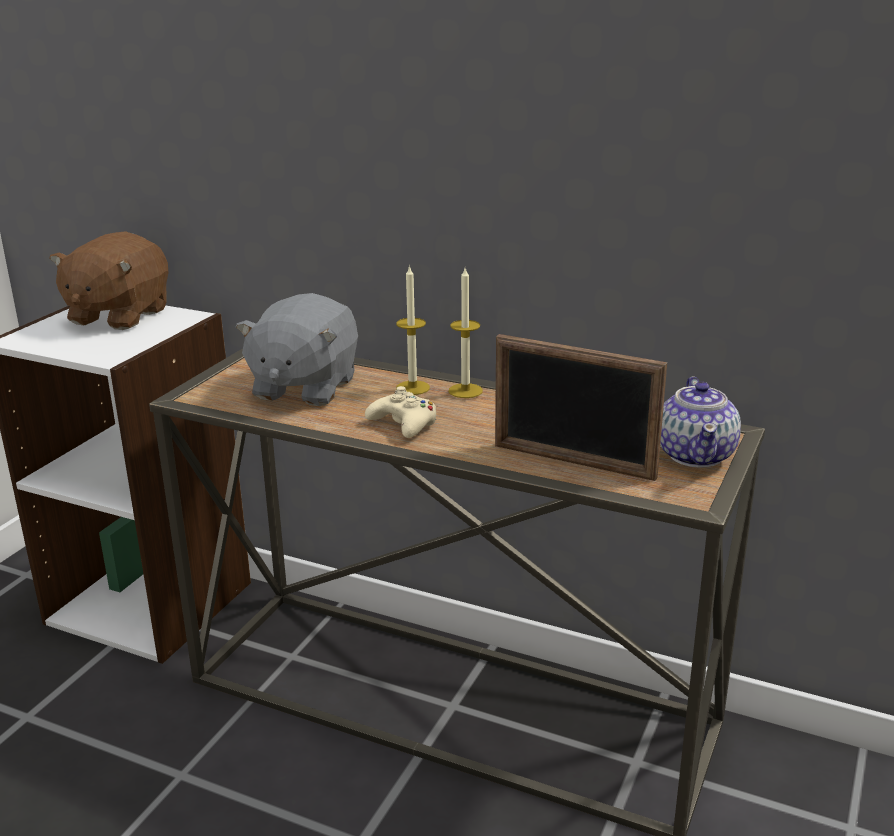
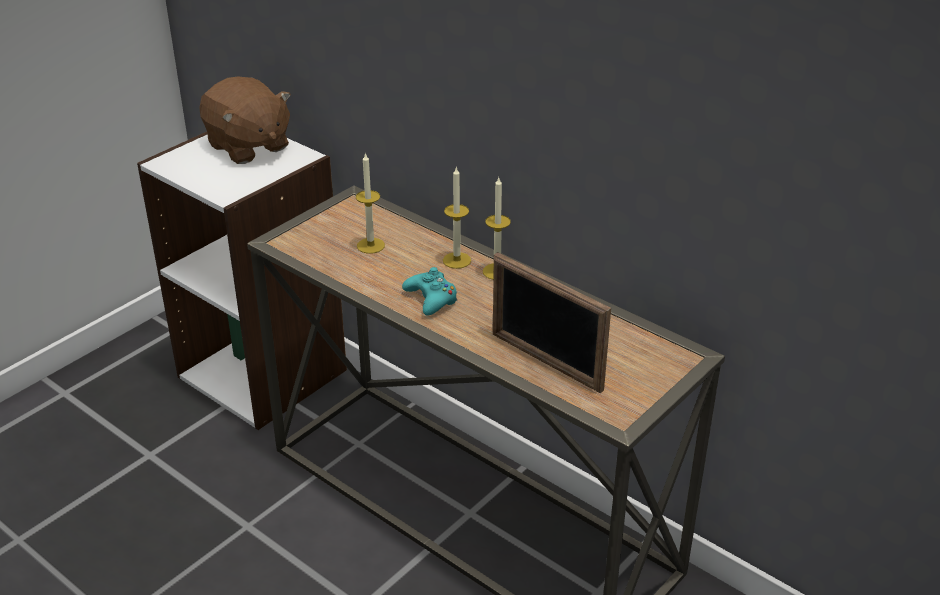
camera: 15 degrees right, 10 degrees up
(118, 316) = (248, 147): brown plush toy -> brown plush toy turned 75 degrees counterclockwise
(304, 387) = (370, 245): grey plush toy -> candle
(404, 423) = (431, 299): beige game controller -> turquoise game controller
(696, 454) = (648, 373): teapot -> none

